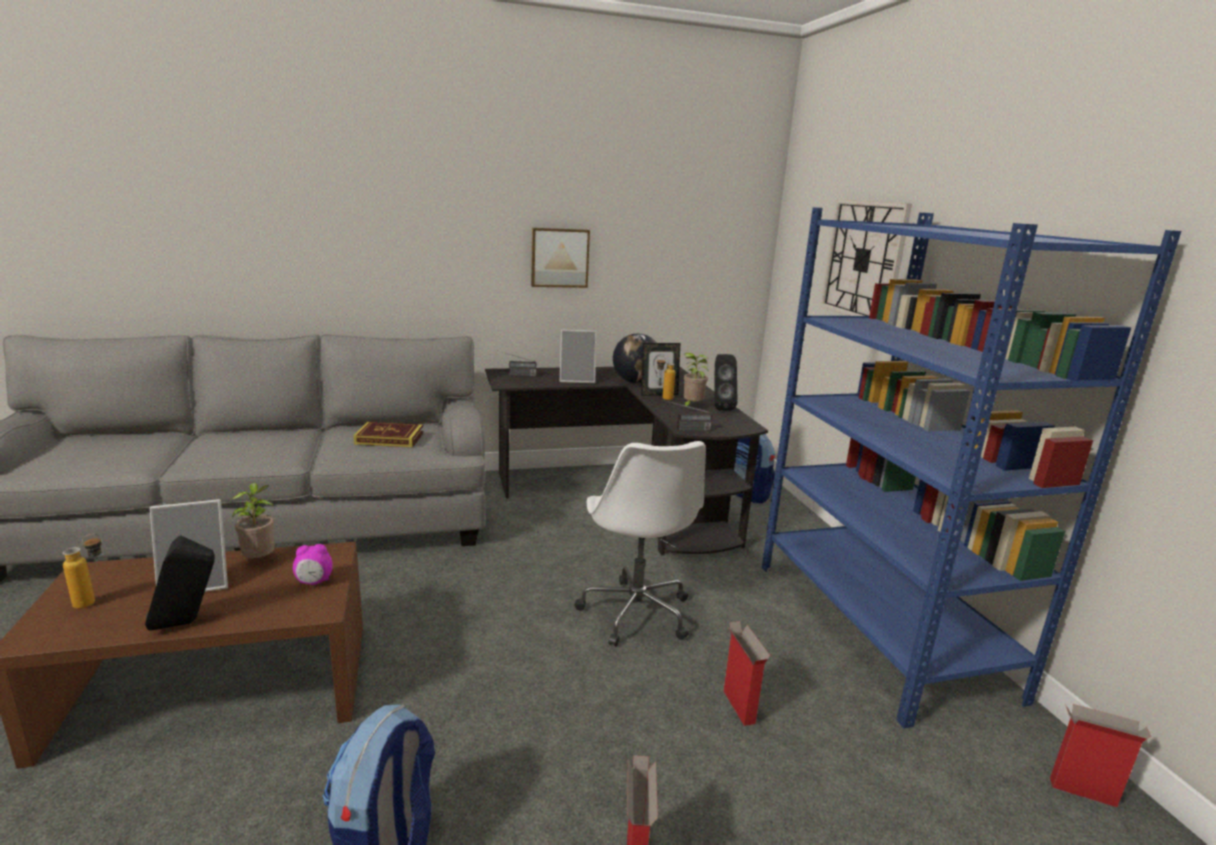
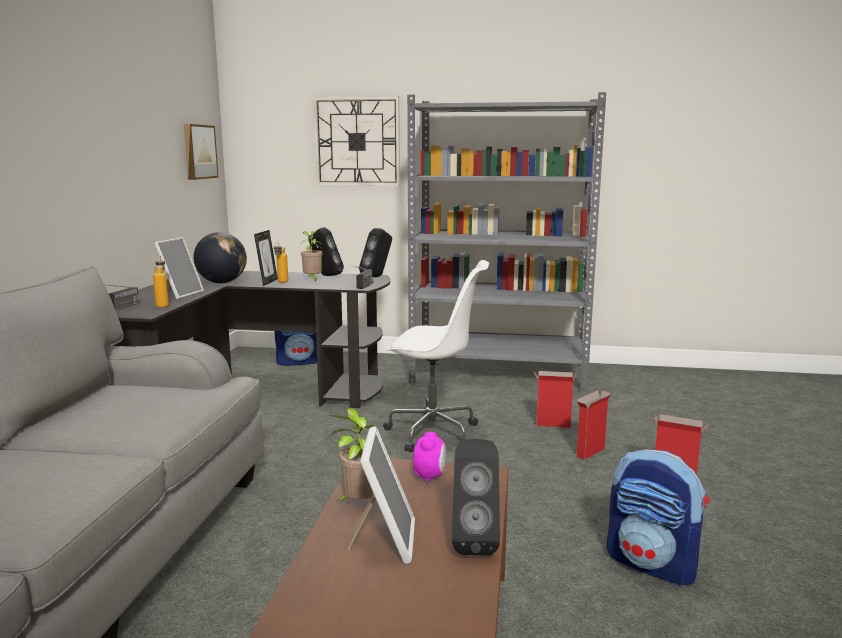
camera: 65 degrees left, 5 degrees down
(93, 602) = (386, 612): bottle -> bottle (163, 305)
(389, 438) = (133, 404): book -> none
(559, 257) = (102, 165): picture -> picture (198, 152)
(749, 427) = (377, 276): none -> black speaker
(877, 627) = (498, 373): blue bookcase -> grey bookcase
(1081, 791) = (638, 374): cardboard box -> cardboard box (590, 453)

